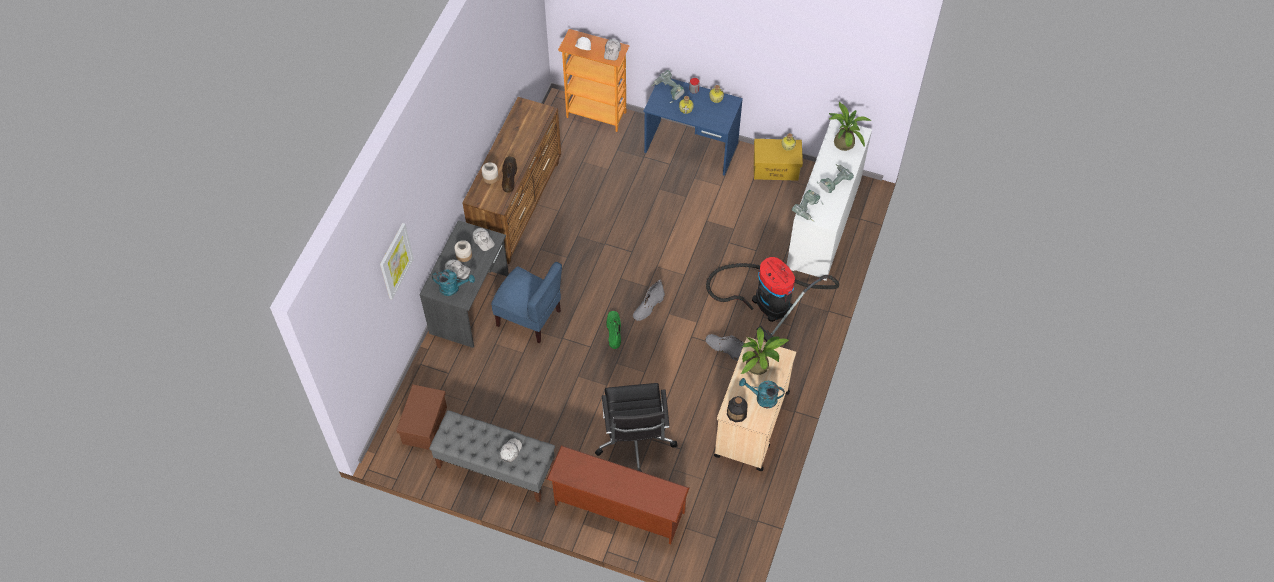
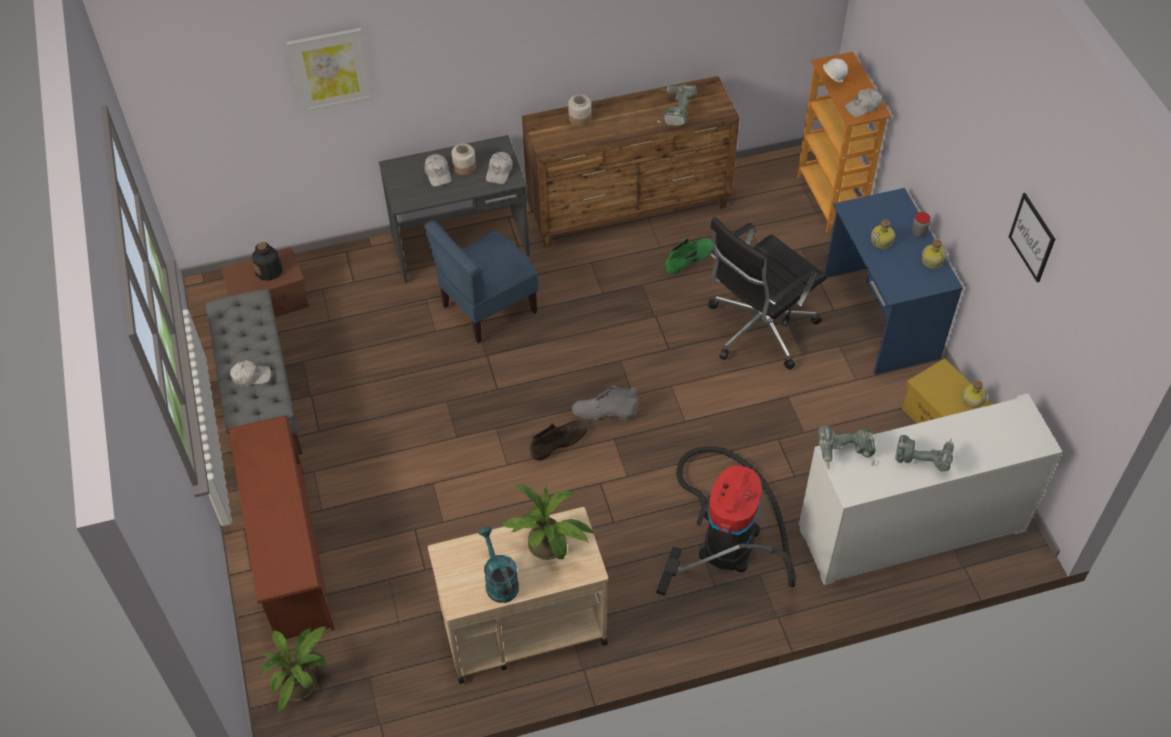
camera: 55 degrees right, 5 degrees down
(453, 288) = (411, 184): turquoise watering can -> none
(509, 175) = (598, 132): brown boot -> brown boot (559, 442)
(529, 317) = (488, 308): blue chair -> blue chair turned 60 degrees clockwise
(614, 330) = (539, 398): green boot -> green boot (689, 258)
(634, 441) = (398, 513): black office chair -> black office chair (758, 329)
(668, 90) = (889, 208): power drill -> power drill (675, 111)
(723, 348) = (612, 529): grey boot -> none
(737, 413) = (453, 564): bottle -> bottle (269, 271)
(791, 47) = (1032, 237): none -> picture
(844, 141) = (1004, 430): potted plant -> potted plant (303, 683)

